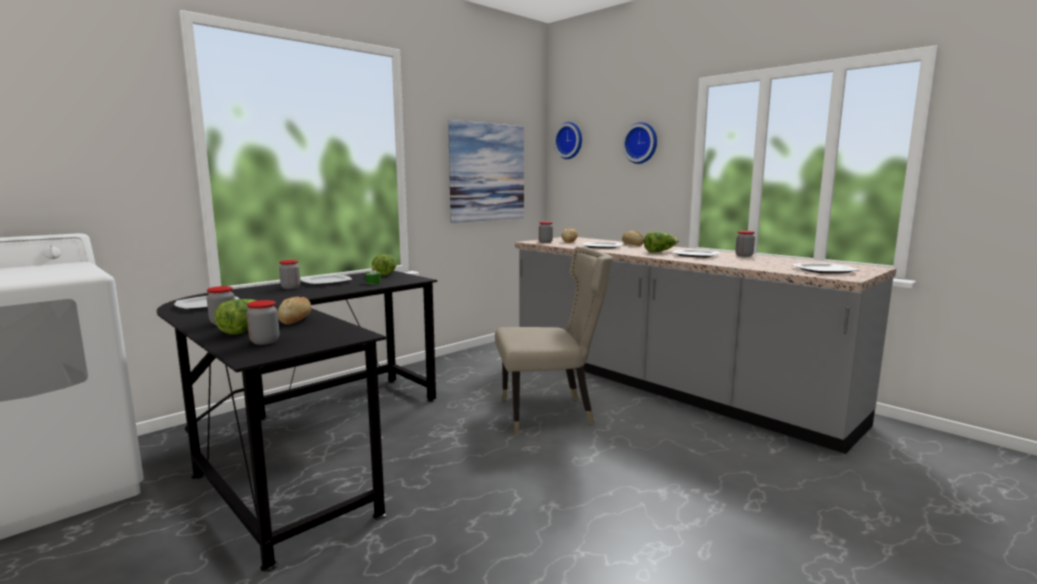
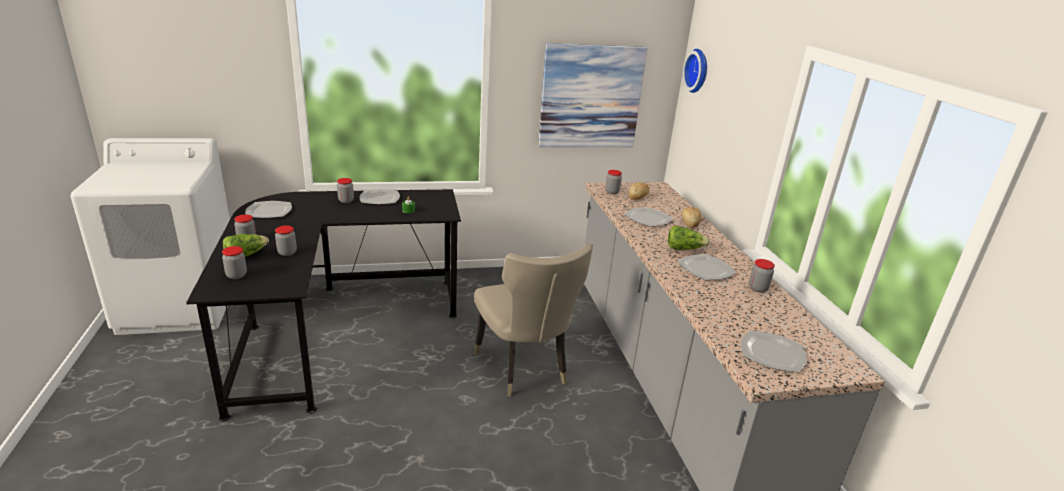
camera: 30 degrees right, 15 degrees up
(296, 320) = (287, 252): bread -> jar
(385, 273) = (438, 197): lettuce -> none
(550, 413) = (524, 369): beige chair -> beige chair turned 45 degrees clockwise
(641, 143) = (747, 102): wall clock -> none

